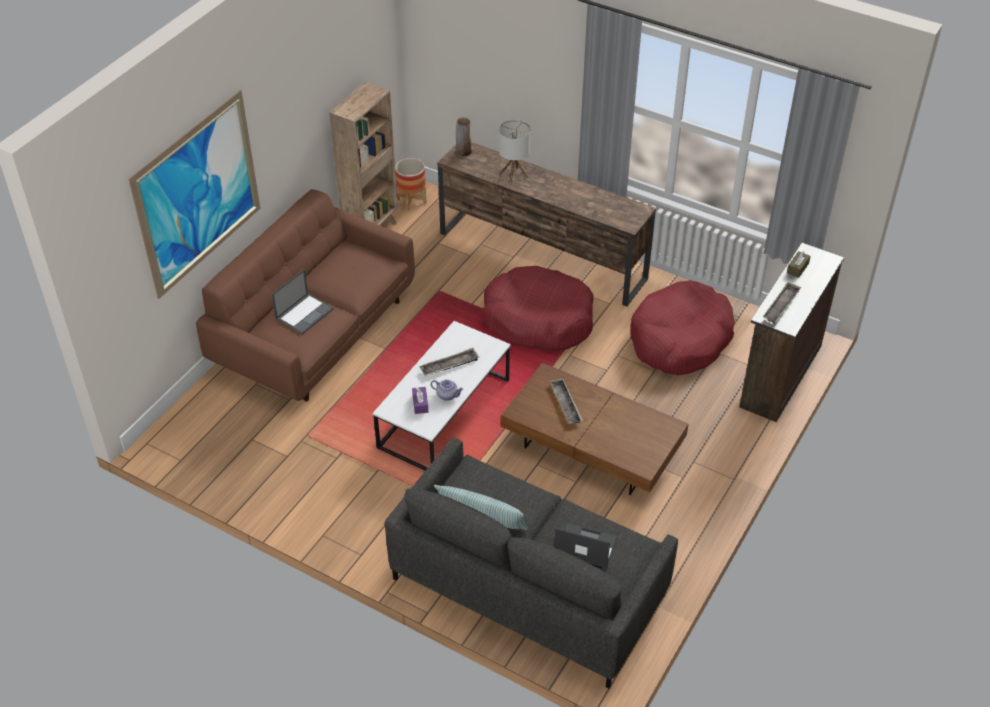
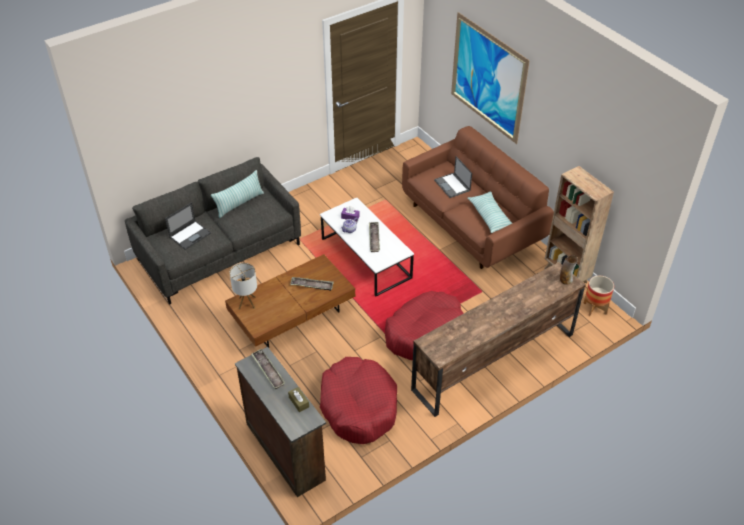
camera: 115 degrees right, 0 degrees up
(351, 264) = (490, 216): none -> pillow
(514, 175) = (522, 298): table lamp -> table lamp (247, 303)

